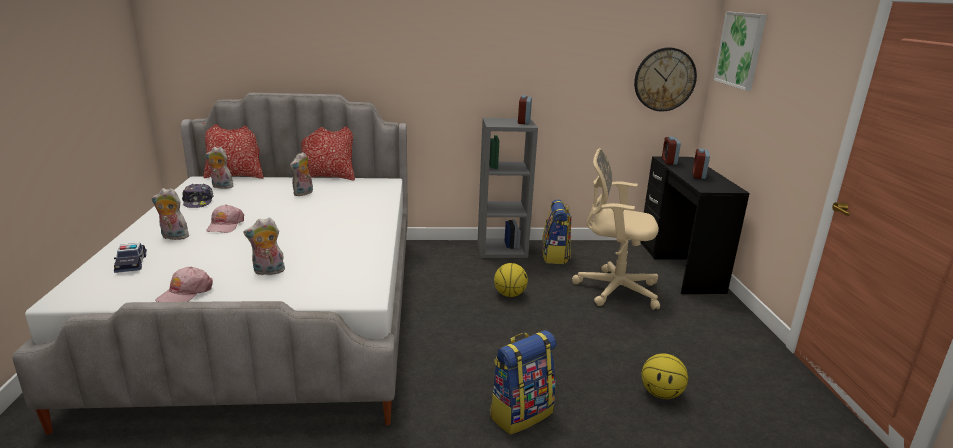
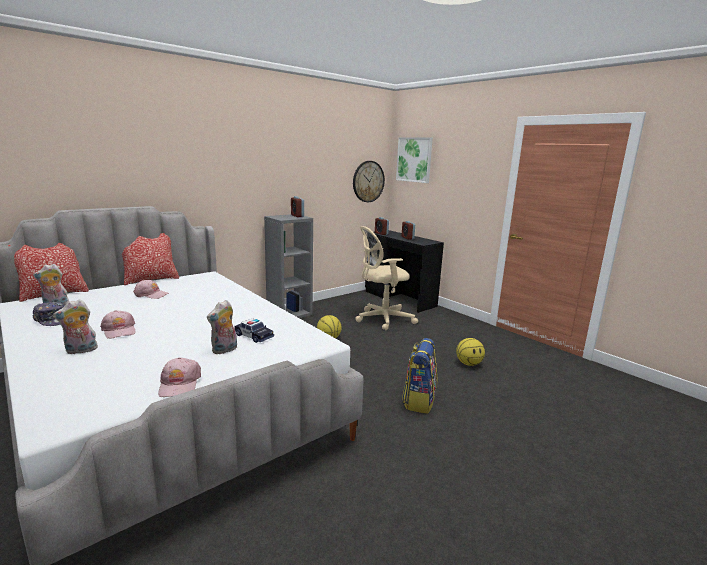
camera: 35 degrees left, 5 degrees down
(131, 264) = (75, 381): toy car -> toy car (253, 336)
(303, 193) = (151, 294): plush toy -> pink cap
(555, 256) = (328, 310): backpack -> none

